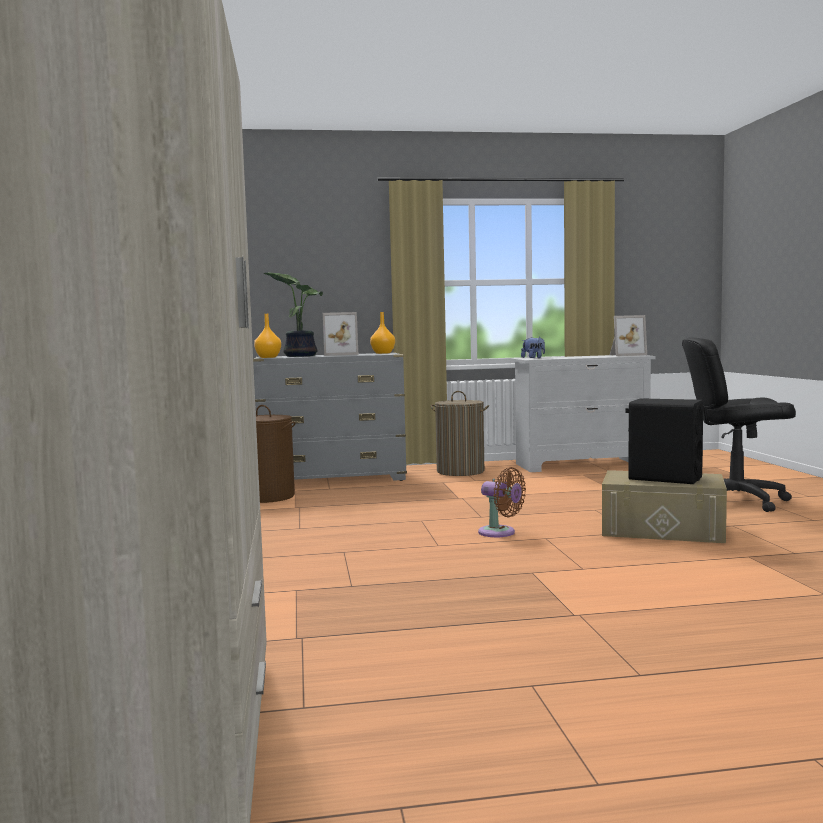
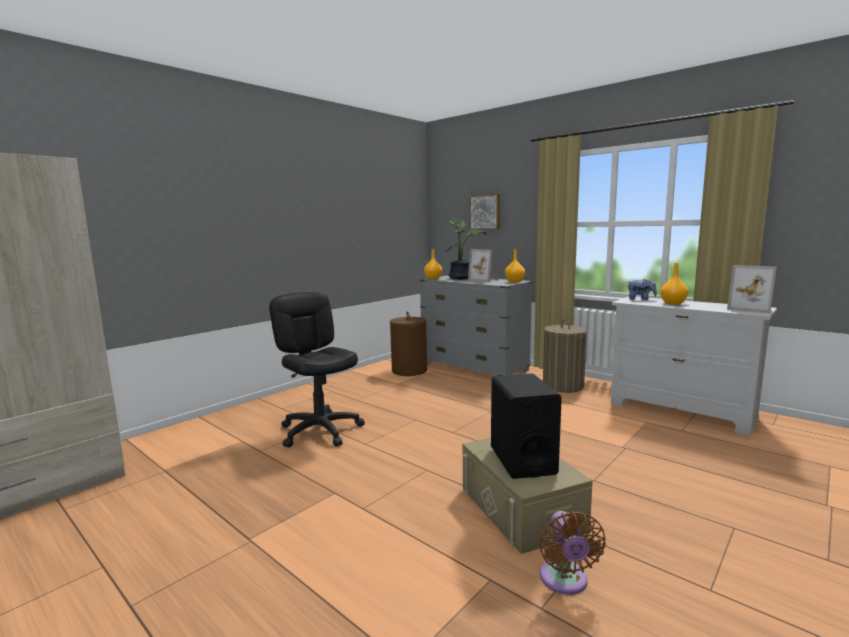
camera: 50 degrees right, 5 degrees up
(302, 266) = (485, 212): none -> picture
(500, 533) = (419, 451): brown fan -> brown fan (565, 581)
(569, 357) = (673, 303): none -> orange vase
(735, 500) = (701, 516): black office chair -> black office chair (321, 431)

